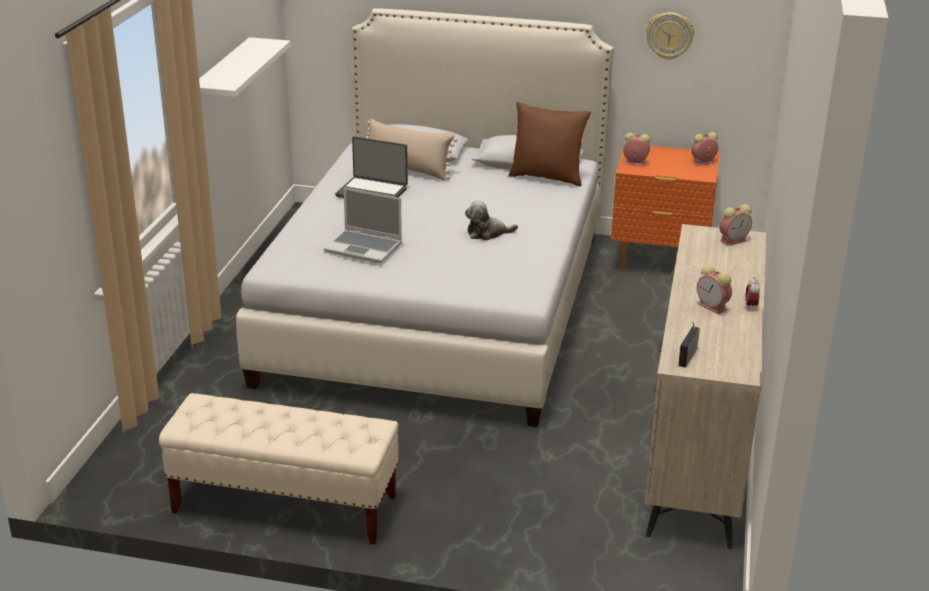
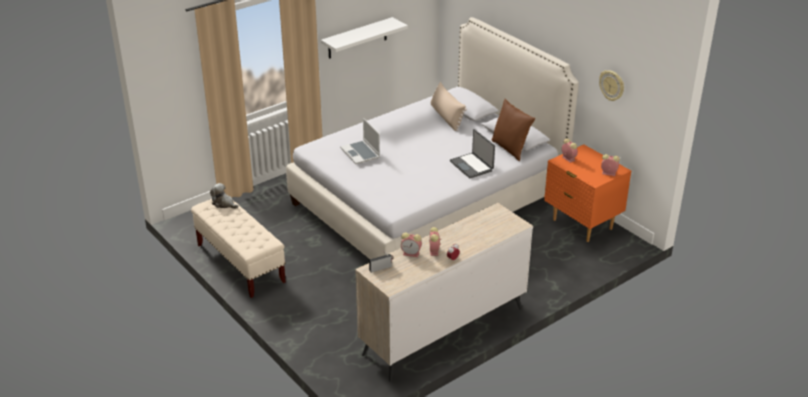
camera: 40 degrees right, 5 degrees up
(372, 192) = (410, 124): laptop -> laptop (472, 166)
(487, 233) = (430, 169): plush toy -> plush toy (224, 204)
(734, 240) = (507, 222): alarm clock -> alarm clock (411, 253)

